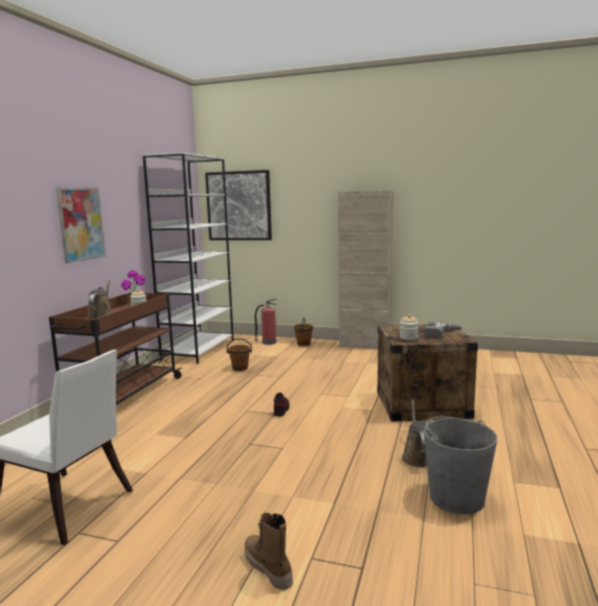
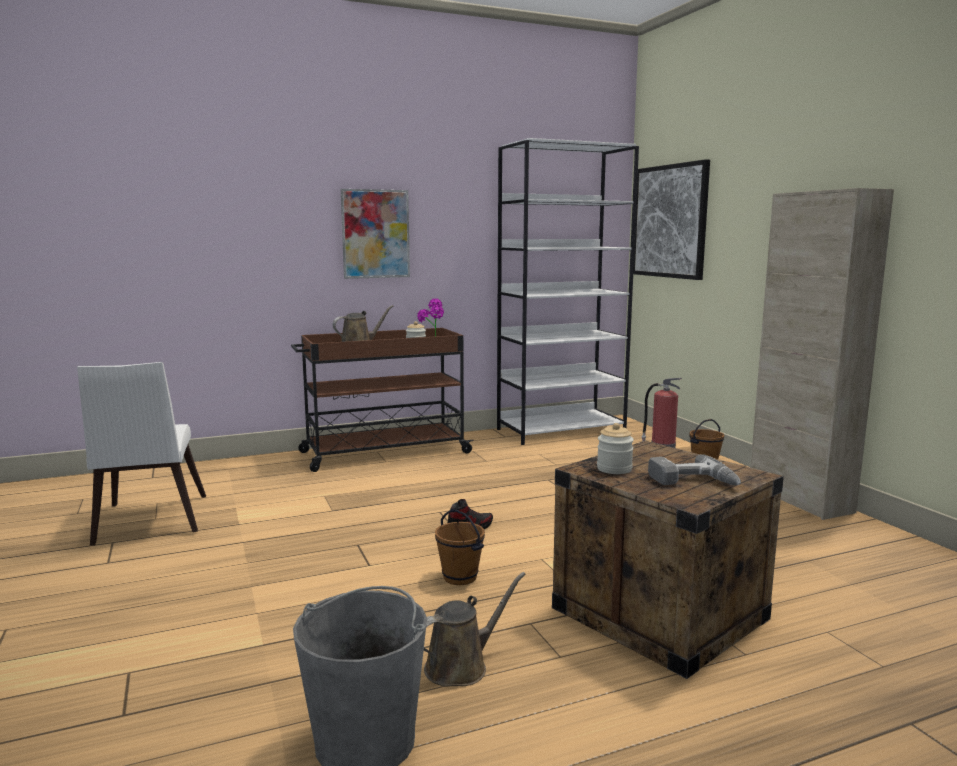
camera: 50 degrees right, 0 degrees up
(240, 368) = (549, 466): brown bucket -> brown bucket (460, 577)
(268, 568) = (95, 653): boot -> none

